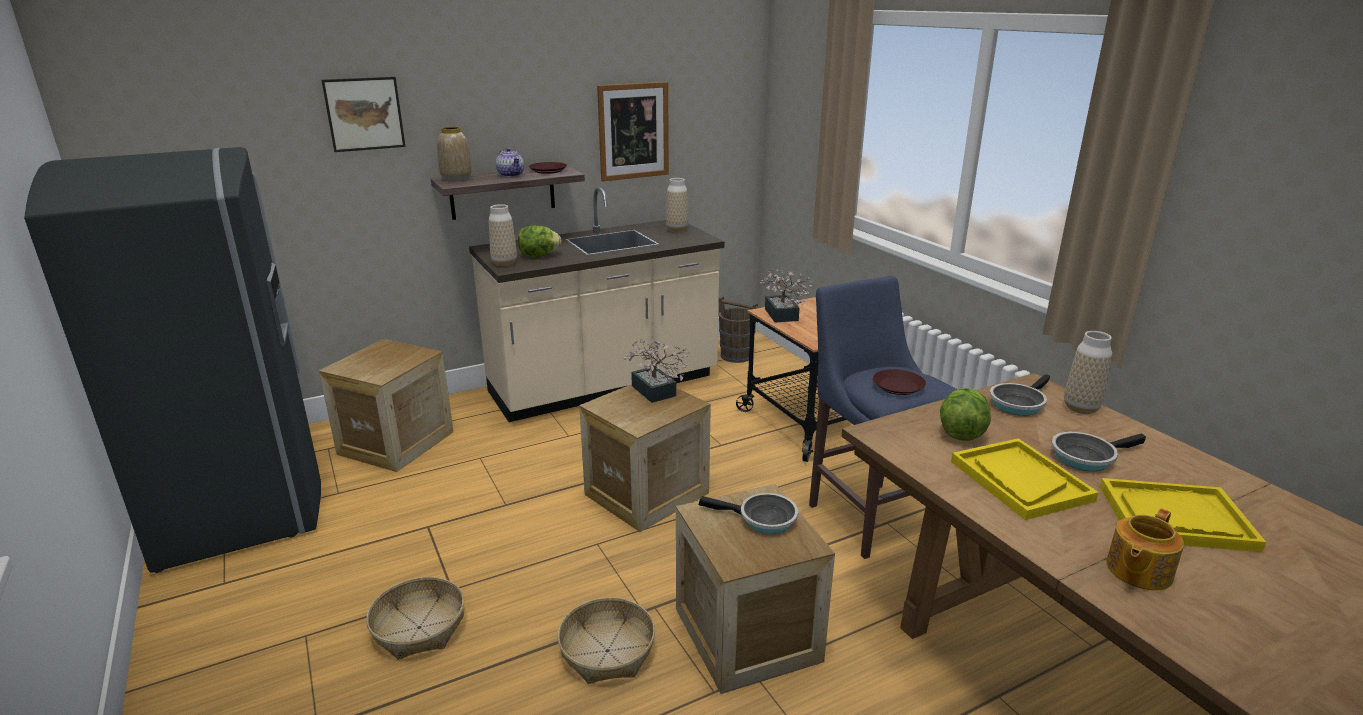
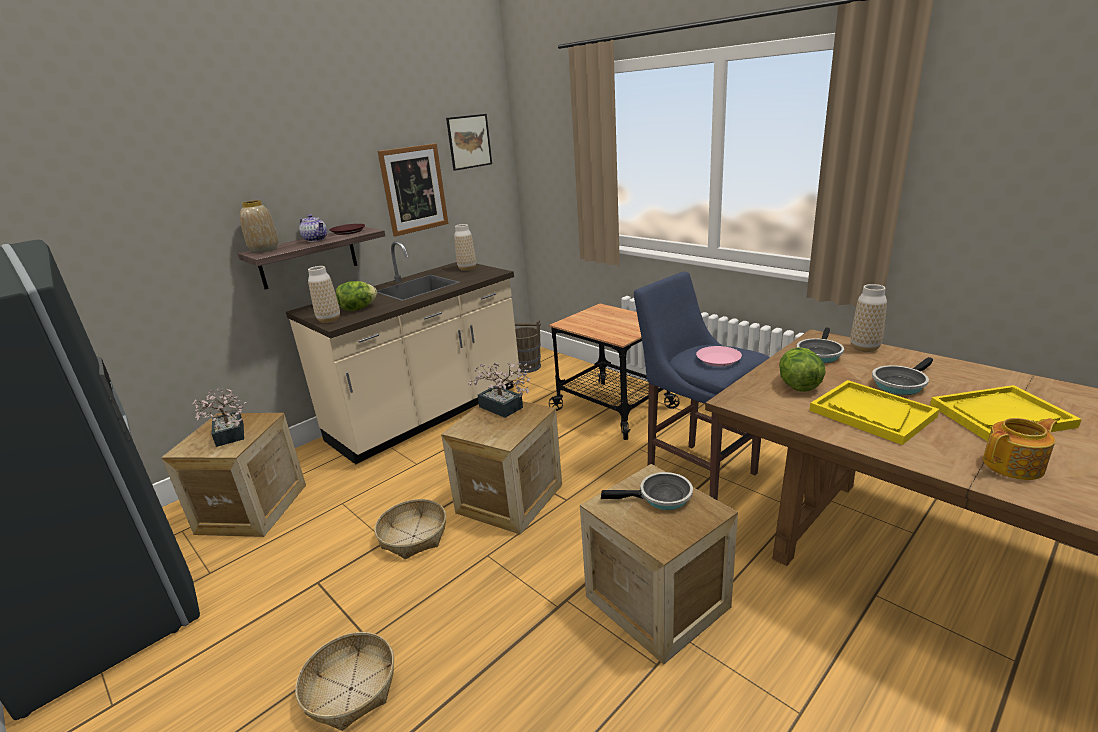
camera: 15 degrees left, 0 degrees up
(364, 114) = (159, 197): picture -> picture (469, 141)
(607, 651) = (545, 655): basket -> basket (414, 536)
(782, 316) = (580, 324): potted plant -> potted plant (229, 437)
(897, 386) = (718, 360): brown plate -> pink plate
(1137, 571) = (1014, 465): teapot -> teapot turned 135 degrees counterclockwise

